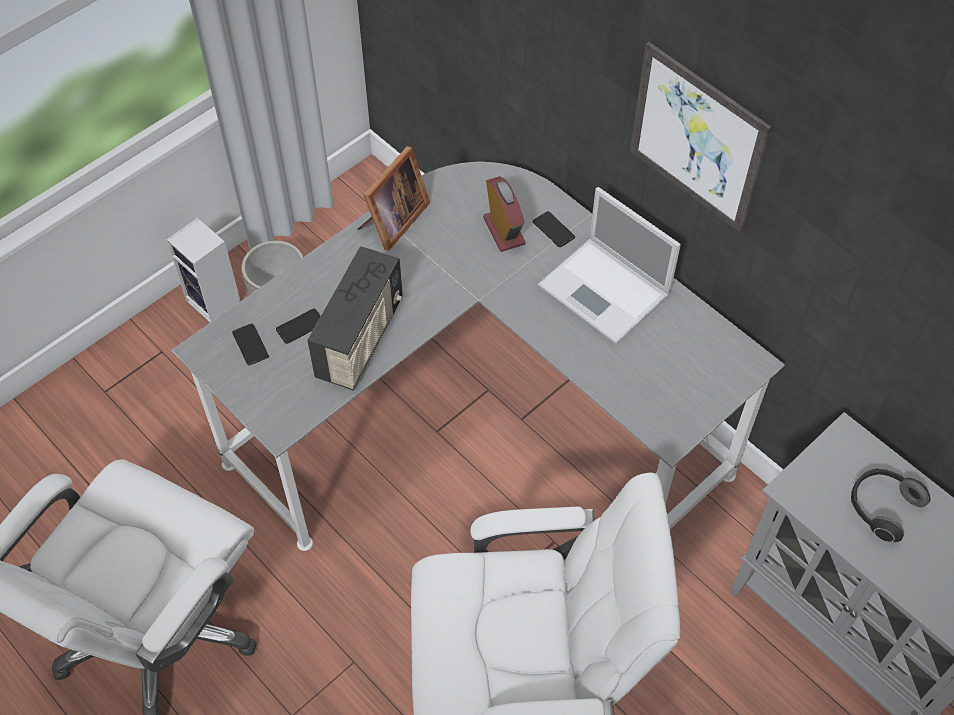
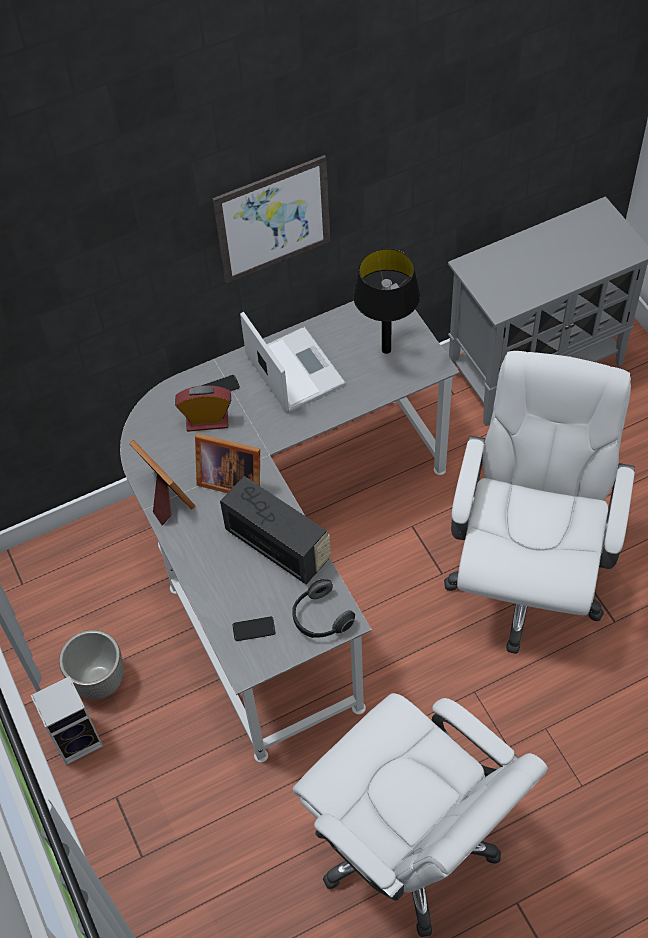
camera: 70 degrees left, 0 degrees up
(300, 326) = (248, 587): phone -> none
(433, 272) = (230, 479): none -> picture frame
(606, 291) = (293, 369): laptop -> laptop turned 90 degrees counterclockwise
(672, 378) = (386, 350): none -> black table lamp
(881, 508) = (527, 266): headphones -> headphones (320, 618)

